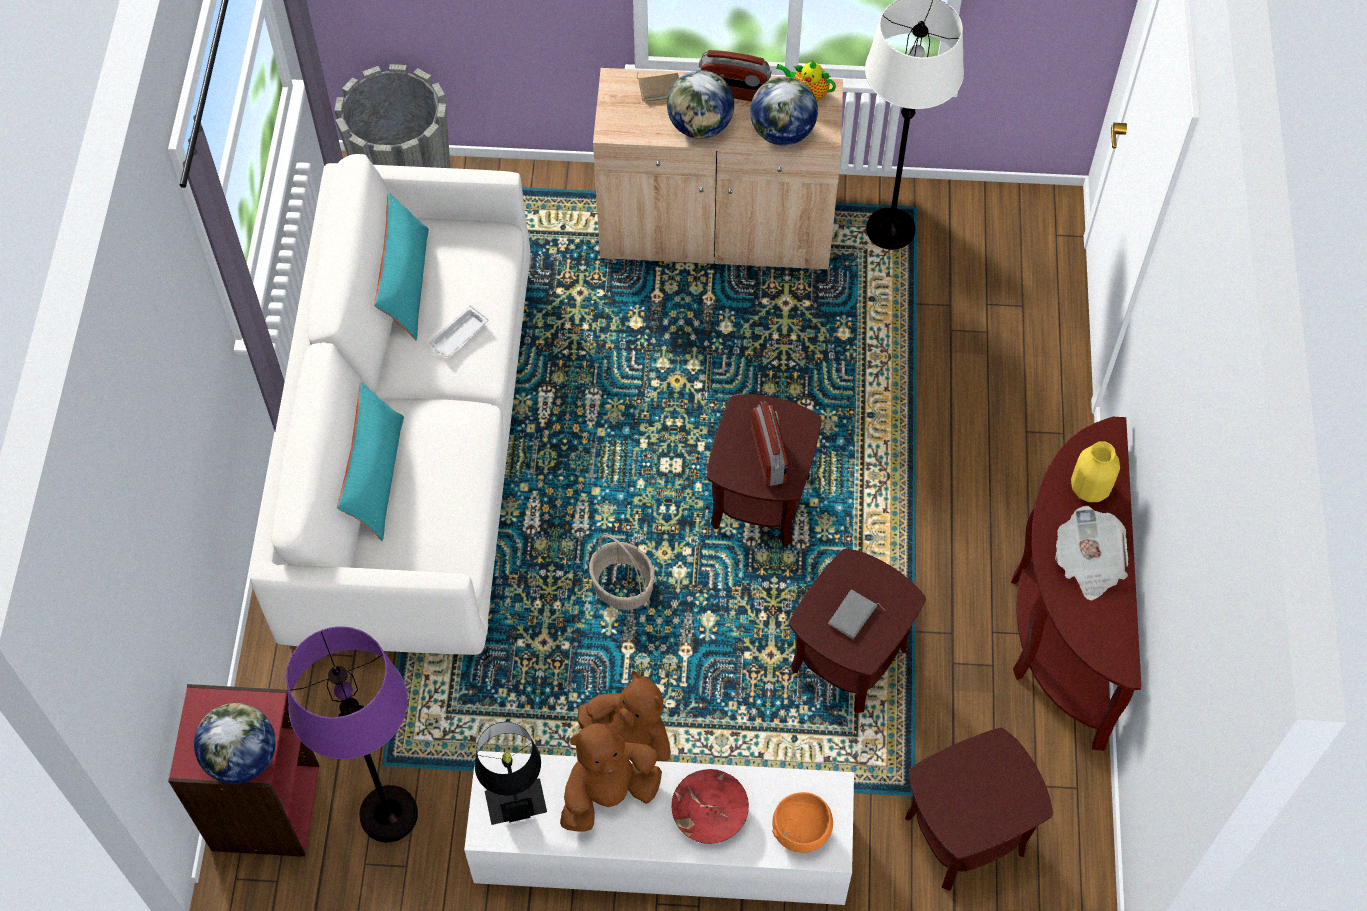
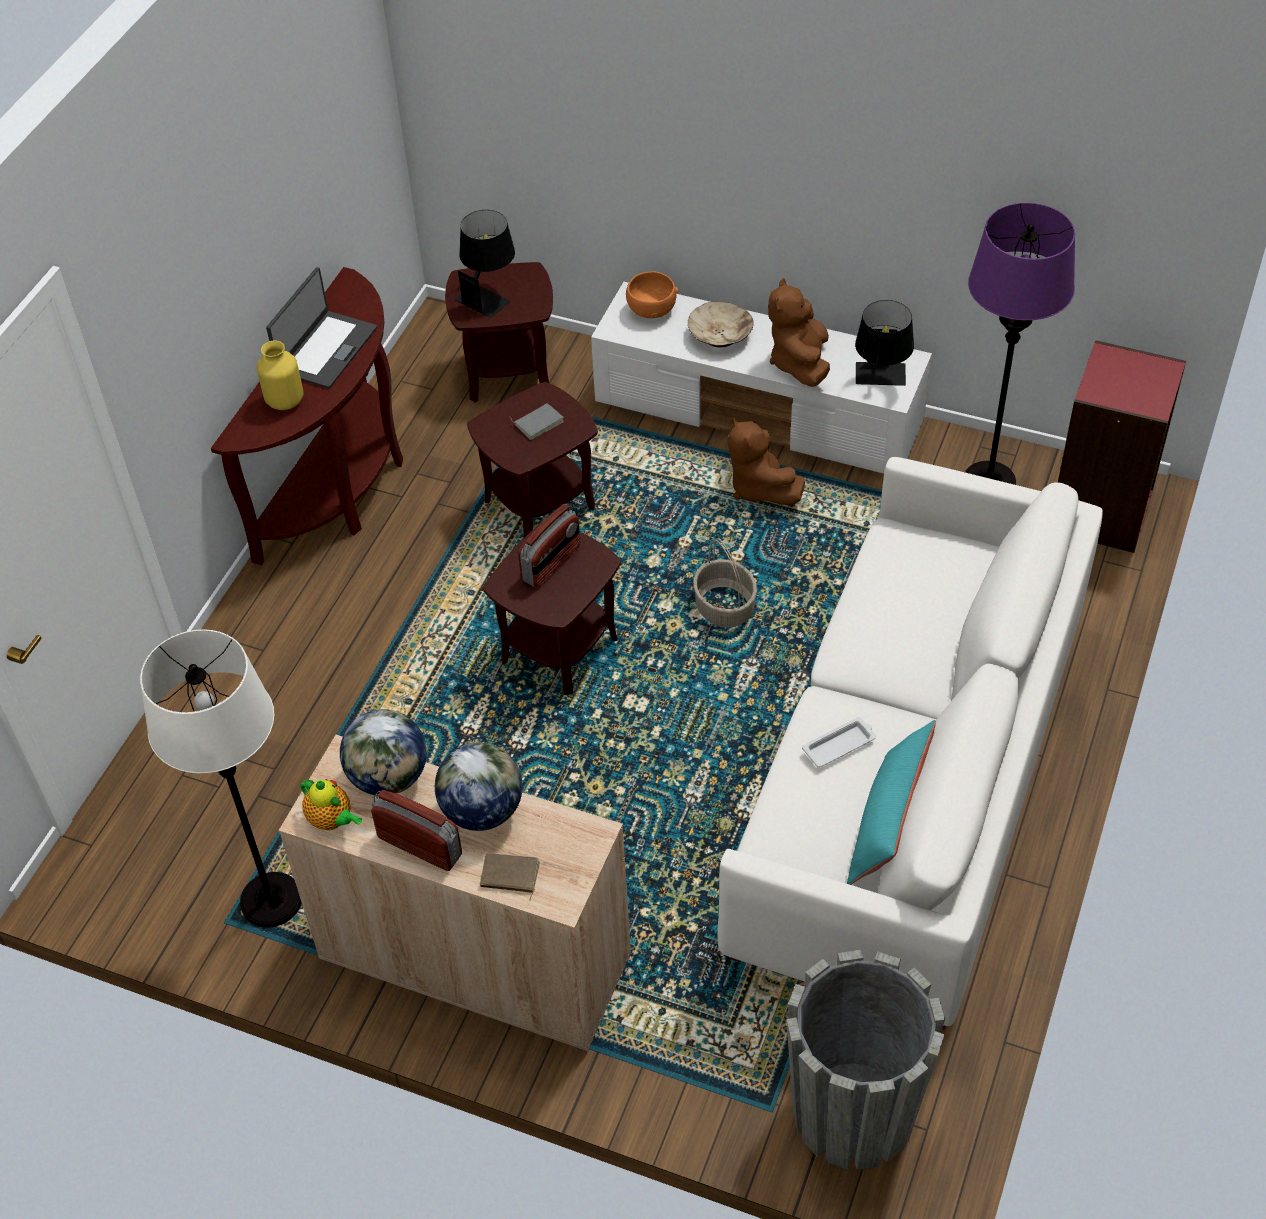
camera: 160 degrees left, 10 degrees down
(242, 758) = (1119, 362): globe -> none
(376, 476) = (960, 624): turquoise pillow -> none
(608, 793) = (799, 363): brown plush toy -> brown plush toy turned 105 degrees clockwise
(709, 812) = (720, 335): red bowl -> beige bowl
(769, 456) = (551, 563): radio -> radio turned 150 degrees counterclockwise
(991, 787) = (489, 294): none -> black table lamp
(1088, 563) = (326, 350): newspaper -> laptop

